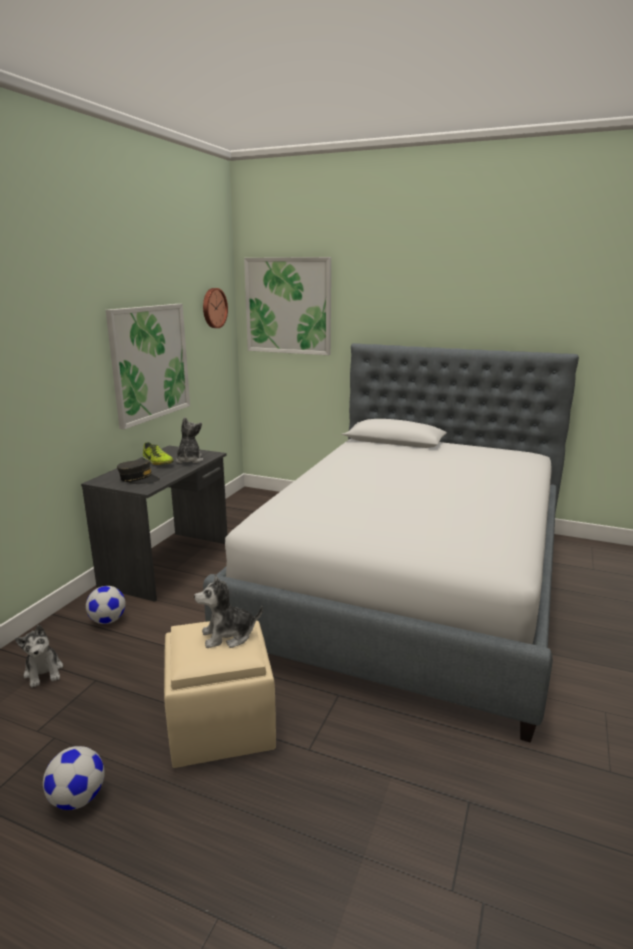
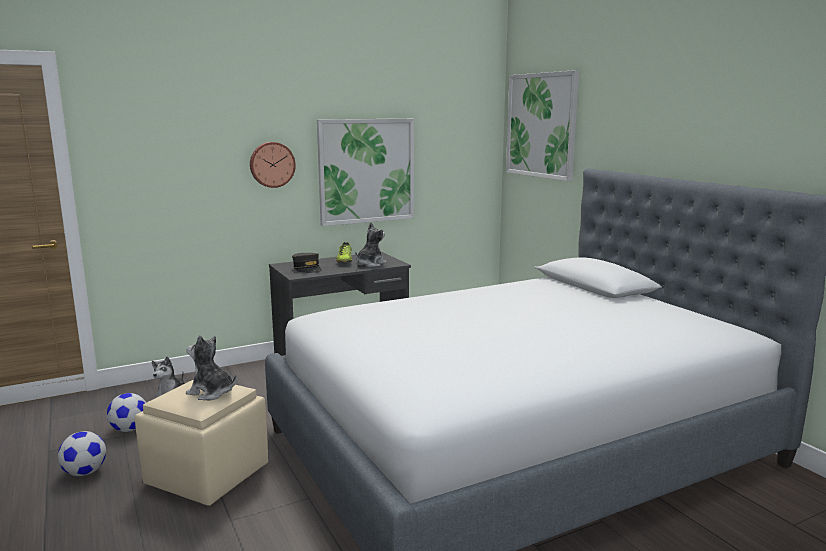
camera: 40 degrees right, 5 degrees down
(107, 620) = (248, 382): football -> football (129, 429)
(213, 308) = (465, 125): wall clock -> wall clock (272, 164)

